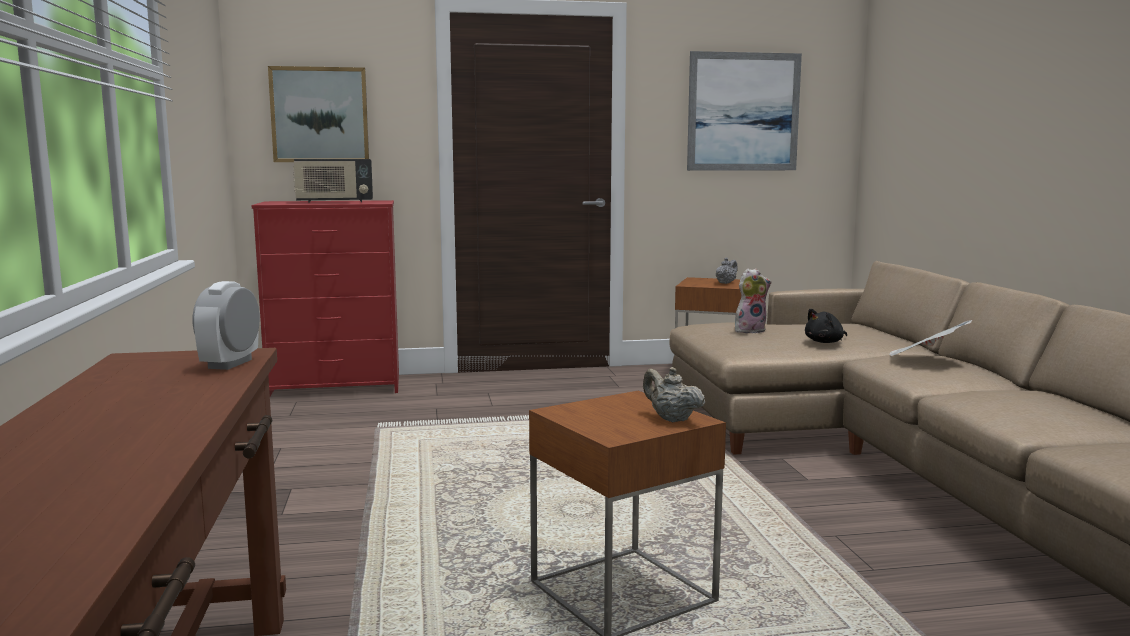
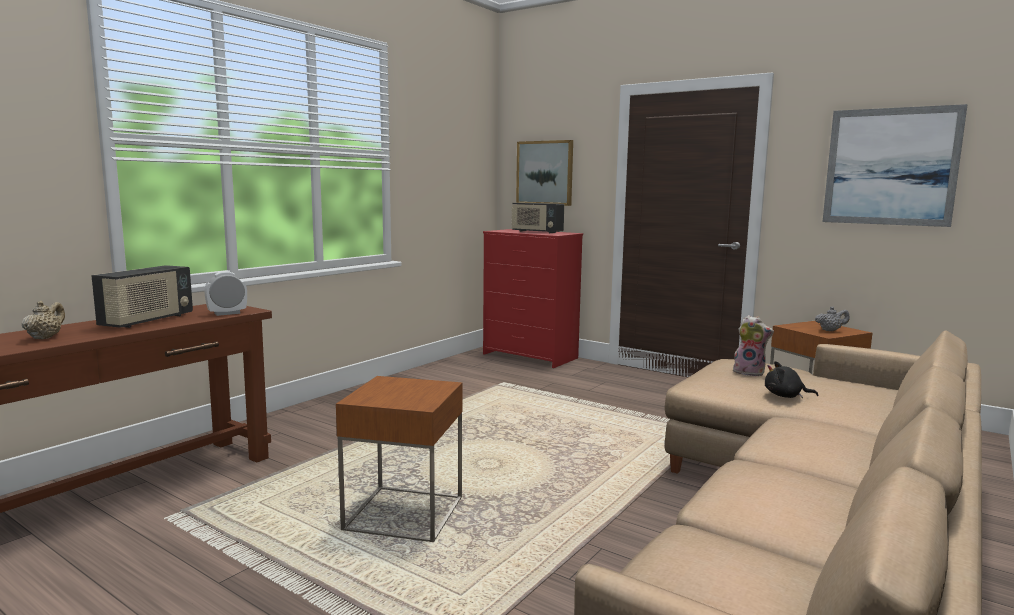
camera: 45 degrees right, 0 degrees up
(140, 401) = (147, 321): none -> radio
(671, 419) = (413, 401): beige teapot -> beige teapot (45, 337)
(925, 360) = (828, 433): newspaper -> none

